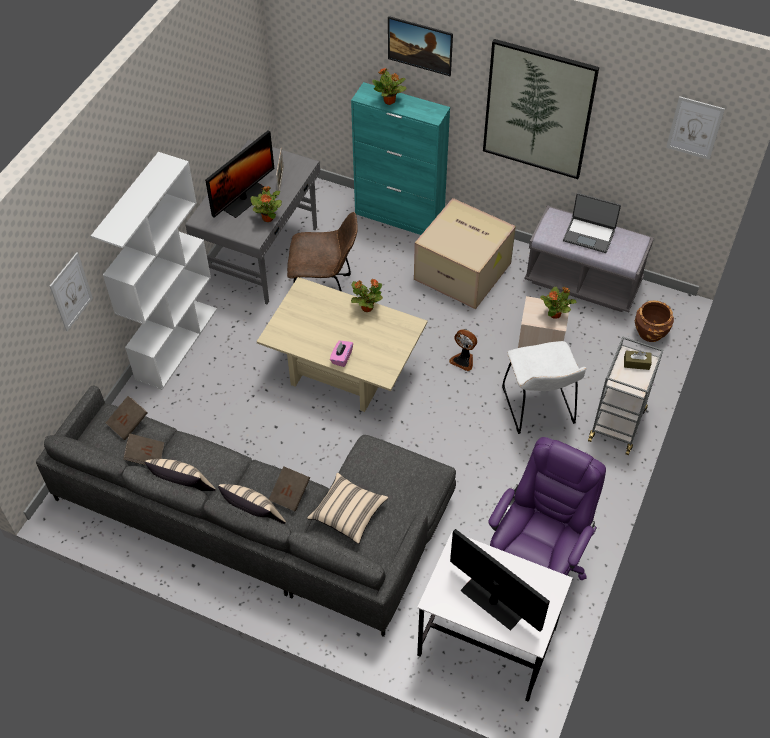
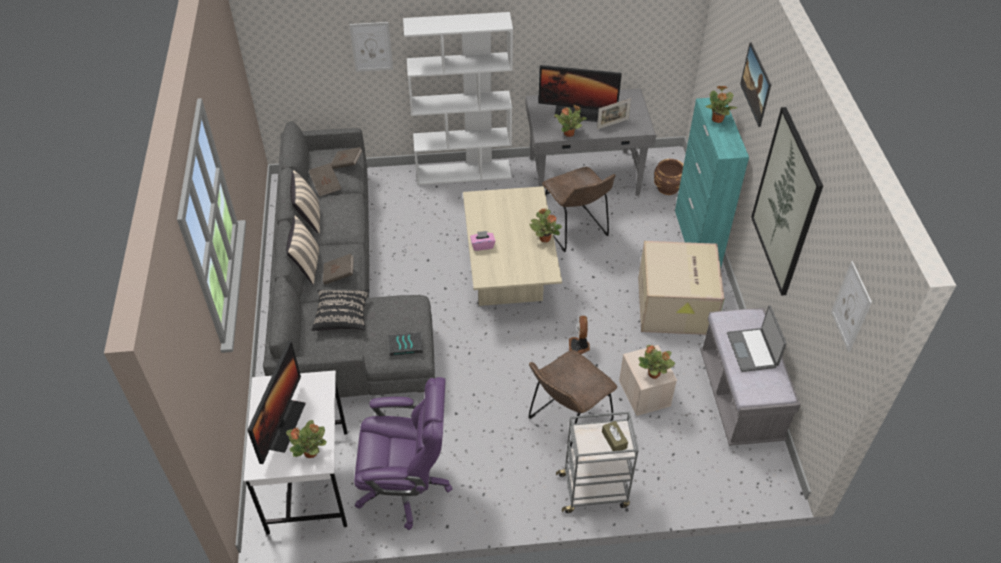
camera: 60 degrees right, 5 degrees down
(348, 514) = (342, 316): beige pillow -> black pillow
(419, 475) = (406, 345): none -> book
(539, 409) = (567, 422): white chair -> brown chair
(540, 587) = (311, 452): none -> potted plant
(650, 332) = (724, 477): brown planter -> brown planter (667, 188)

